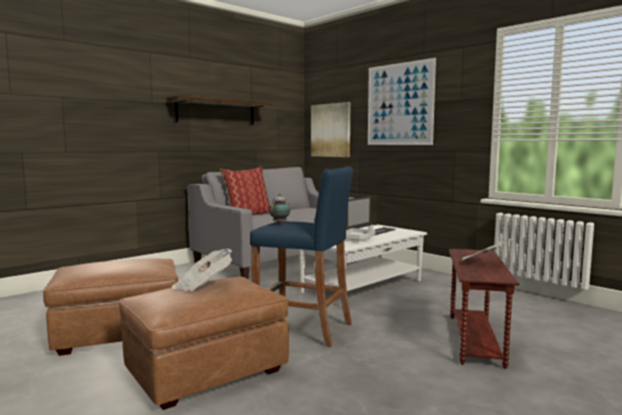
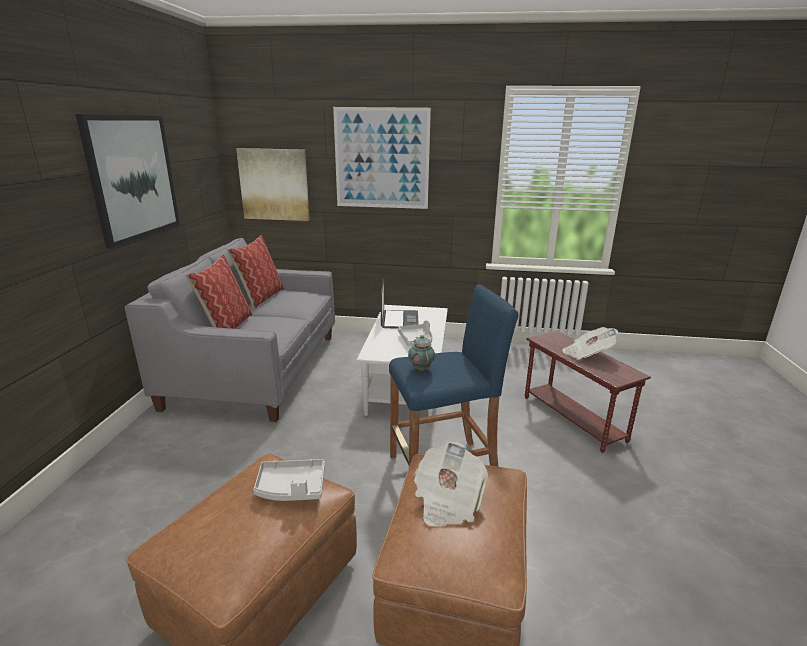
camera: 40 degrees left, 15 degrees up
(146, 263) = (291, 488): none -> grey tray
(216, 112) = (133, 177): shelf -> picture
(294, 208) = (261, 297): none -> pillow

